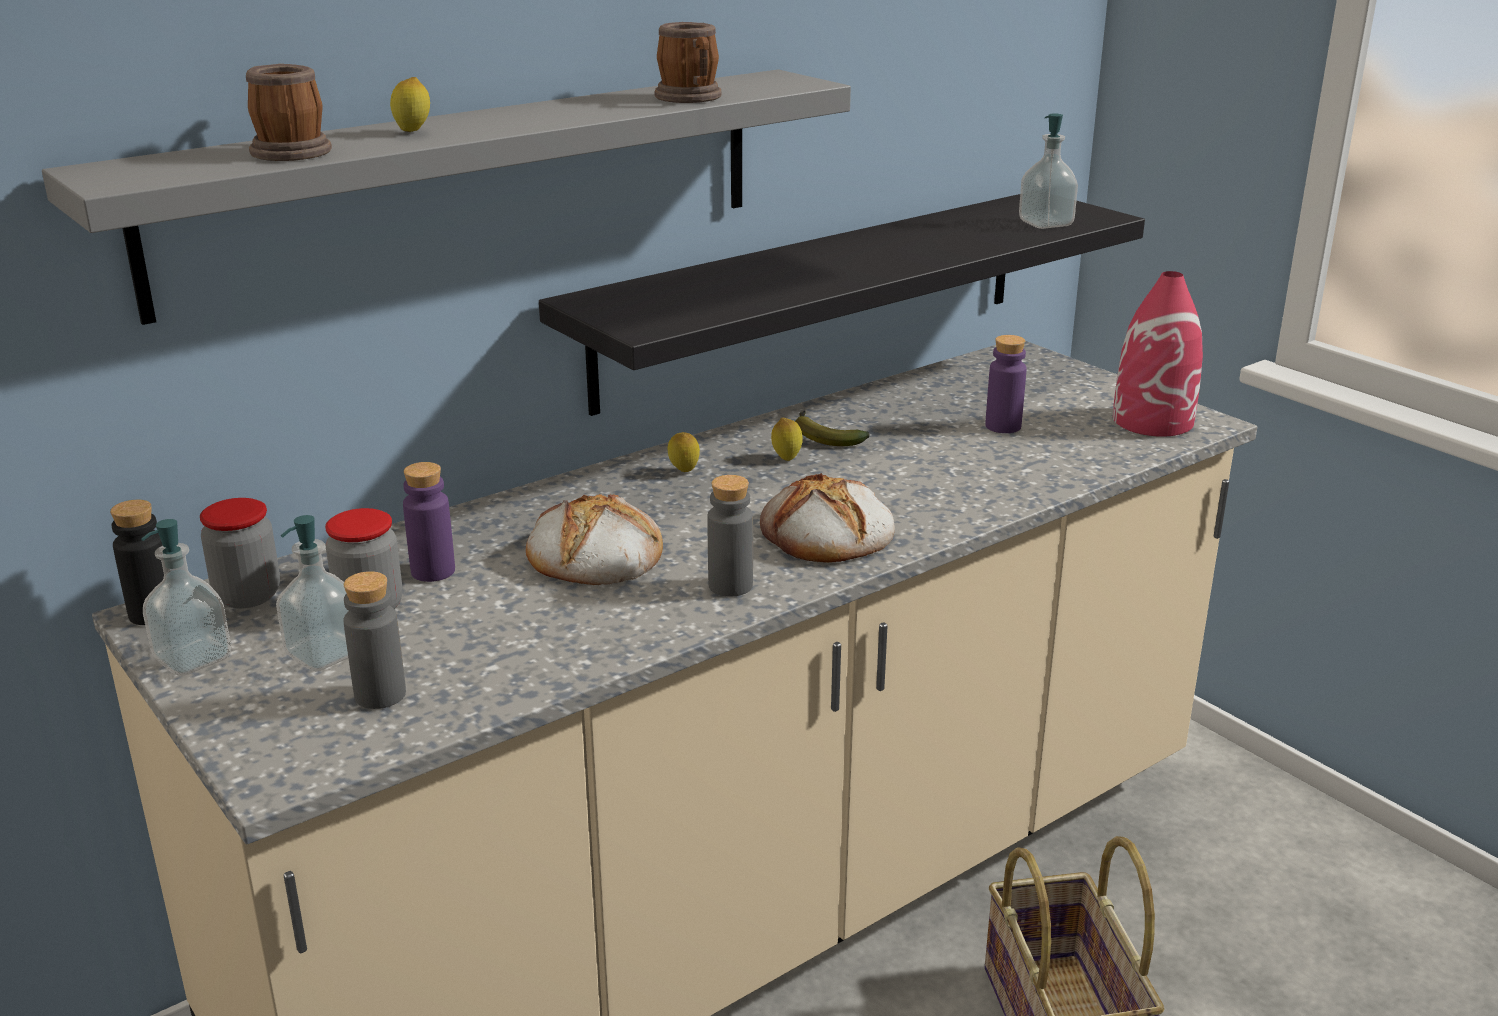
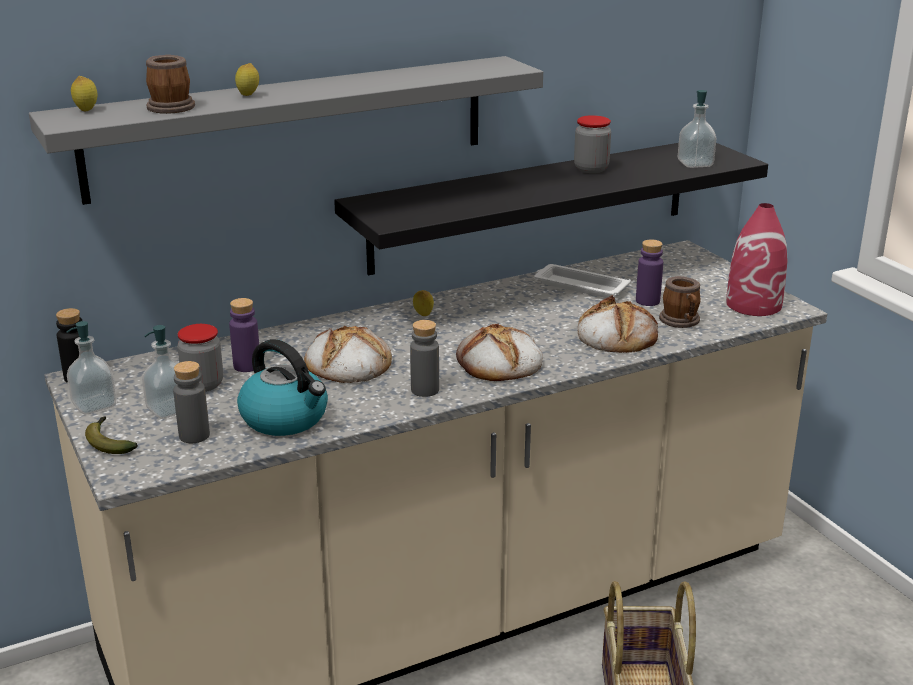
camera: 10 degrees right, 0 degrees up
(248, 596) = (134, 371): jar -> jar (591, 169)
(525, 652) = (286, 418): none -> kettle
(691, 98) = (433, 77): mug -> mug (681, 321)
(786, 458) = (493, 312): lemon -> lemon (86, 110)
(824, 437) = (523, 299): banana -> banana (109, 442)
(896, 412) = (579, 286): none -> white tray
(980, 478) = (615, 334): none -> bread

